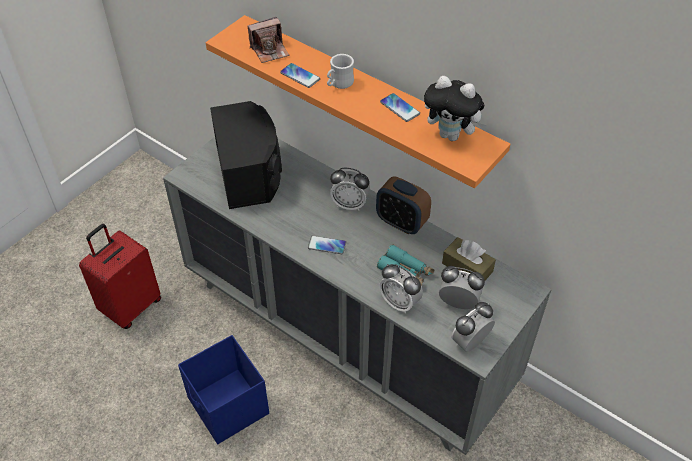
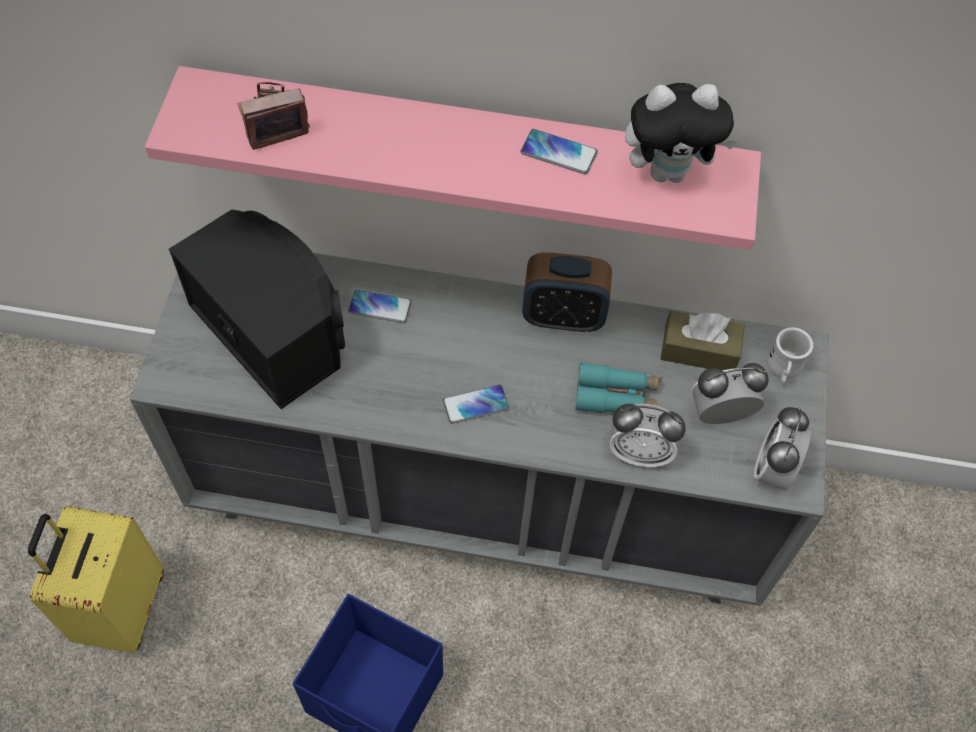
camera: 30 degrees left, 10 degrees up
(130, 306) = (120, 608): red suitcase -> yellow suitcase
(269, 50) = (272, 122): camera -> camera turned 150 degrees counterclockwise
(300, 76) = (358, 153): phone -> phone (380, 307)
(339, 84) = (432, 144): white mug -> white mug (783, 369)
(349, 204) = (467, 319): alarm clock -> none
(366, 97) = (464, 144): orange shelf -> pink shelf

